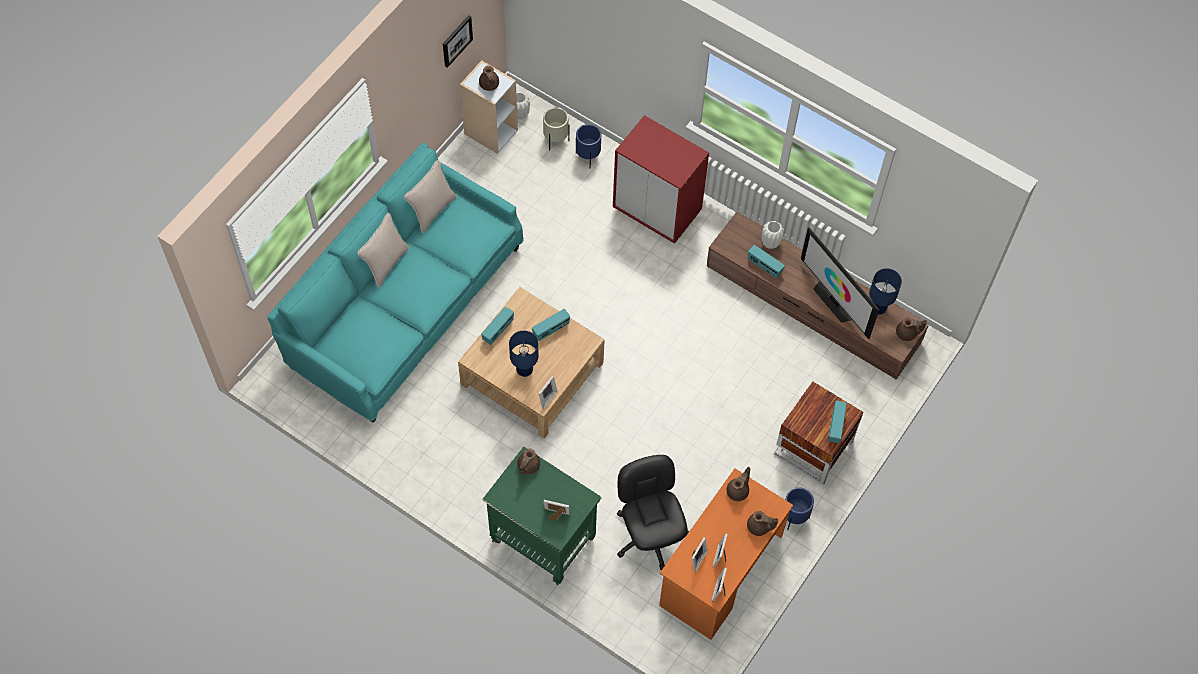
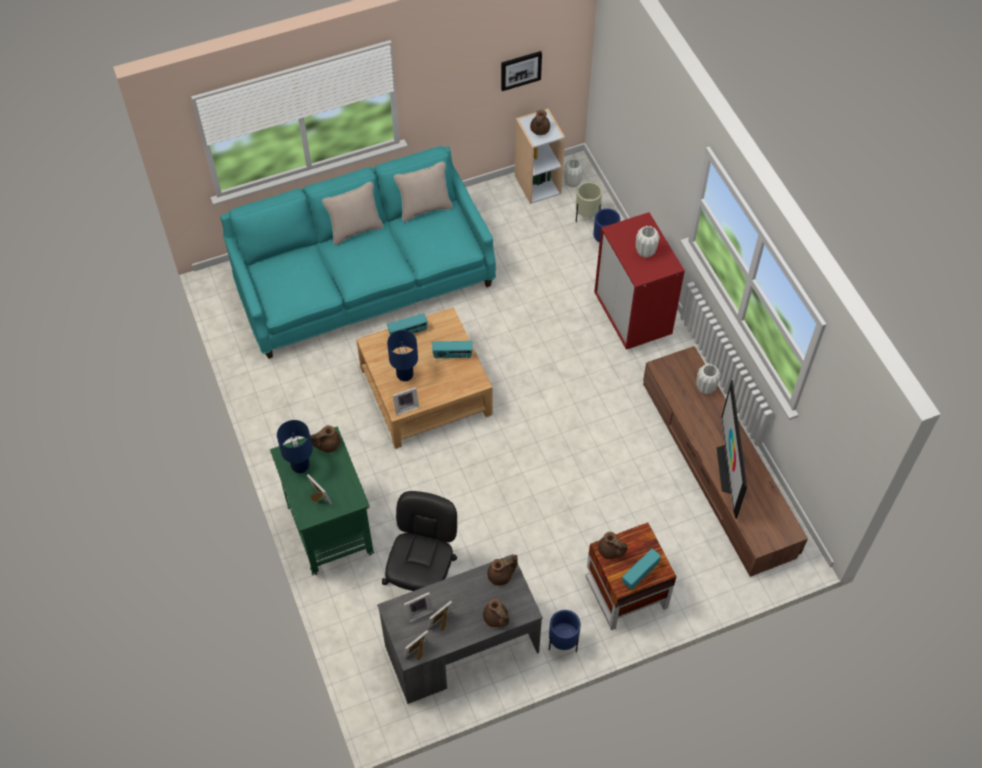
camera: 35 degrees right, 5 degrees down
(667, 153) = (645, 252): none -> white vase
(720, 571) = (461, 649): orange desk -> grey desk
(764, 267) = (684, 405): radio -> none
(878, 309) = (767, 498): blue table lamp -> blue table lamp (300, 467)
(907, 333) = (779, 535): brown teapot -> brown teapot (610, 551)

